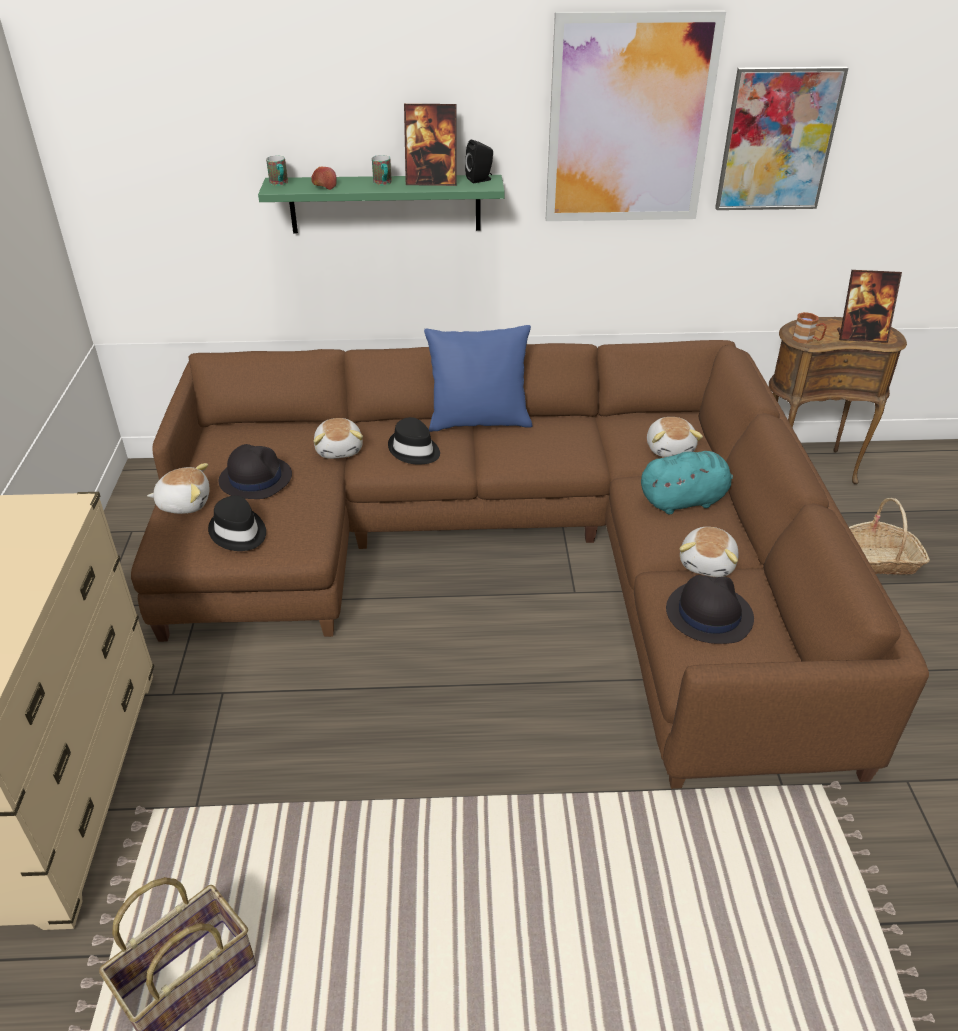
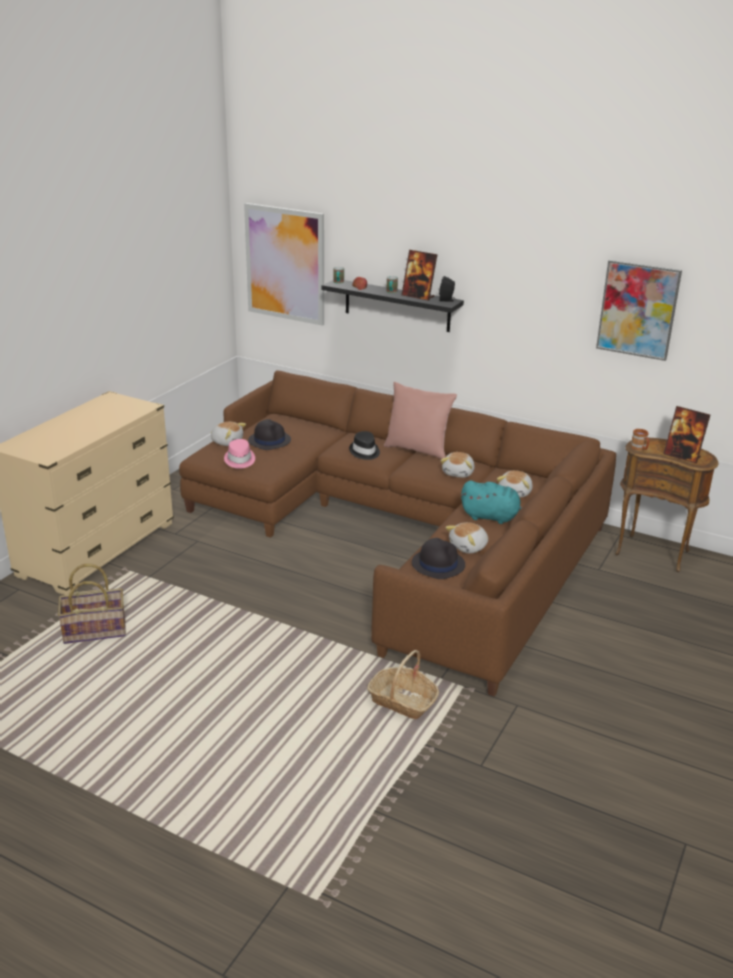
camera: 30 degrees right, 10 degrees down
(238, 532) = (239, 460): black hat -> pink hat
(340, 449) = (327, 441): plush toy -> plush toy (458, 473)
(385, 204) = (397, 305): green shelf -> black shelf
(479, 421) = (417, 449): blue pillow -> pink pillow
(629, 121) = (541, 281): picture -> picture (285, 264)
(879, 560) = (639, 612): basket -> basket (402, 701)

